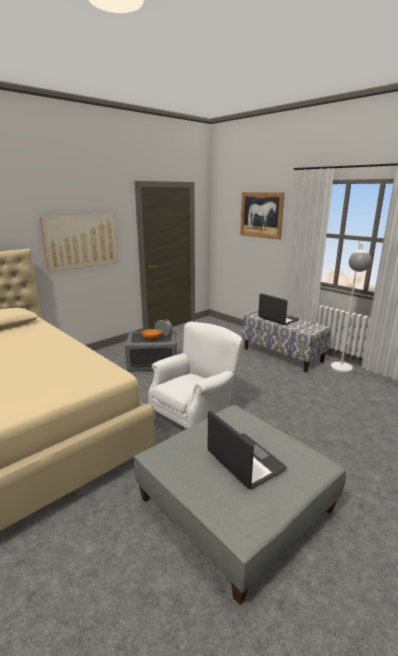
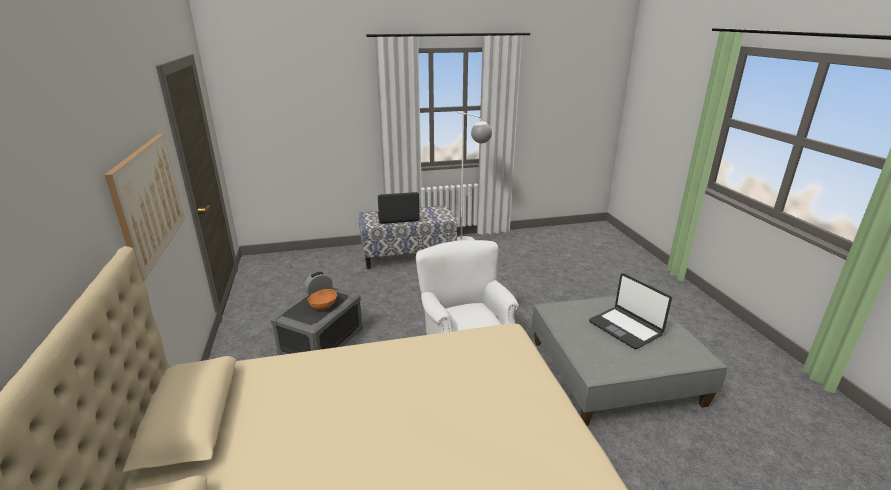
camera: 60 degrees left, 5 degrees up
(244, 461) = (625, 328): laptop -> laptop turned 120 degrees counterclockwise
(261, 215) = (316, 95): picture -> none

